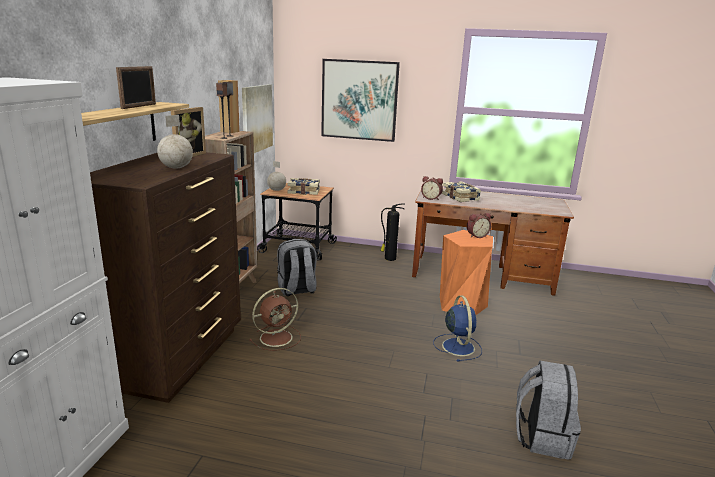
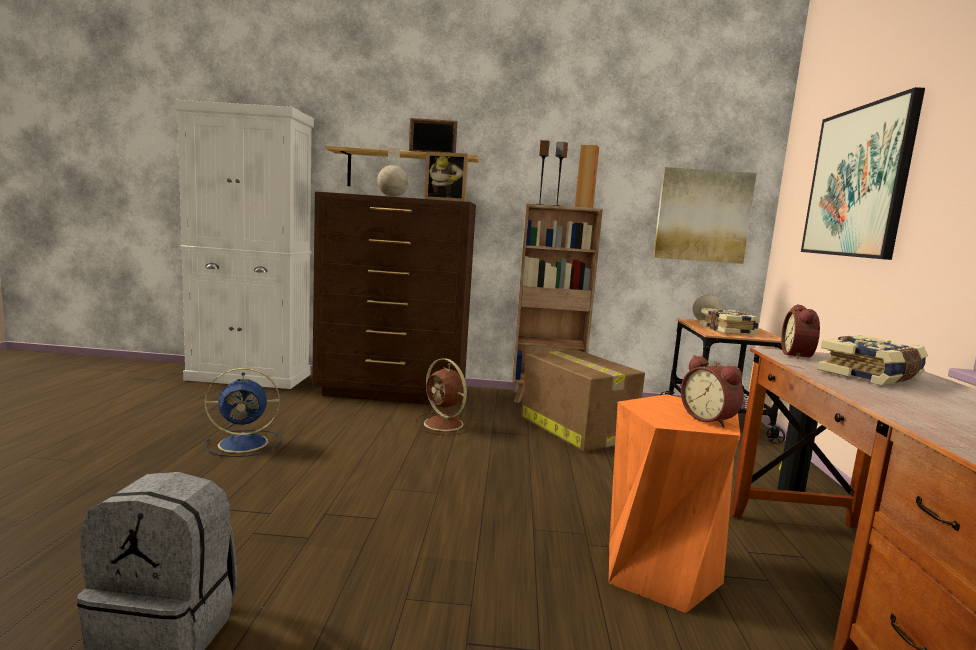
camera: 80 degrees right, 10 degrees down
(297, 290) = (575, 428): grey backpack -> cardboard box
(457, 346) = (472, 554): blue fan -> blue fan (246, 443)

